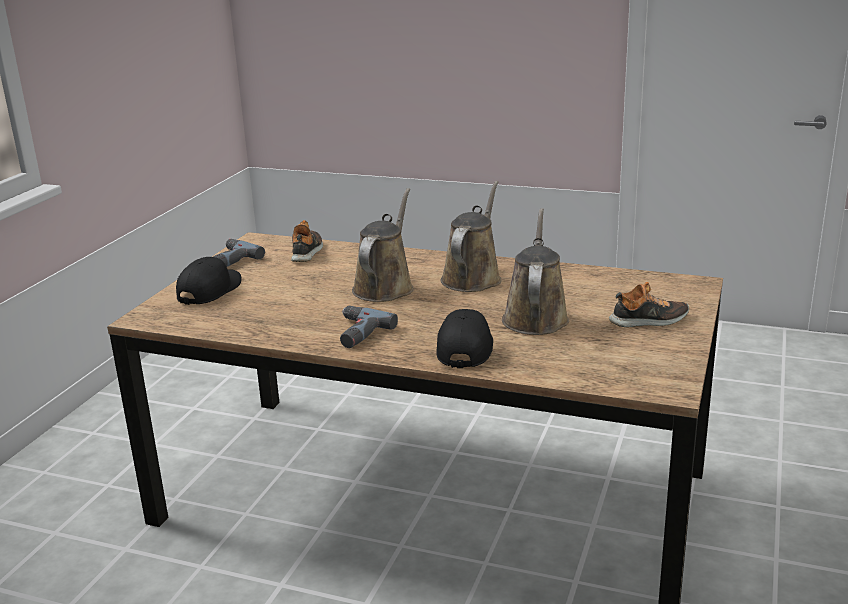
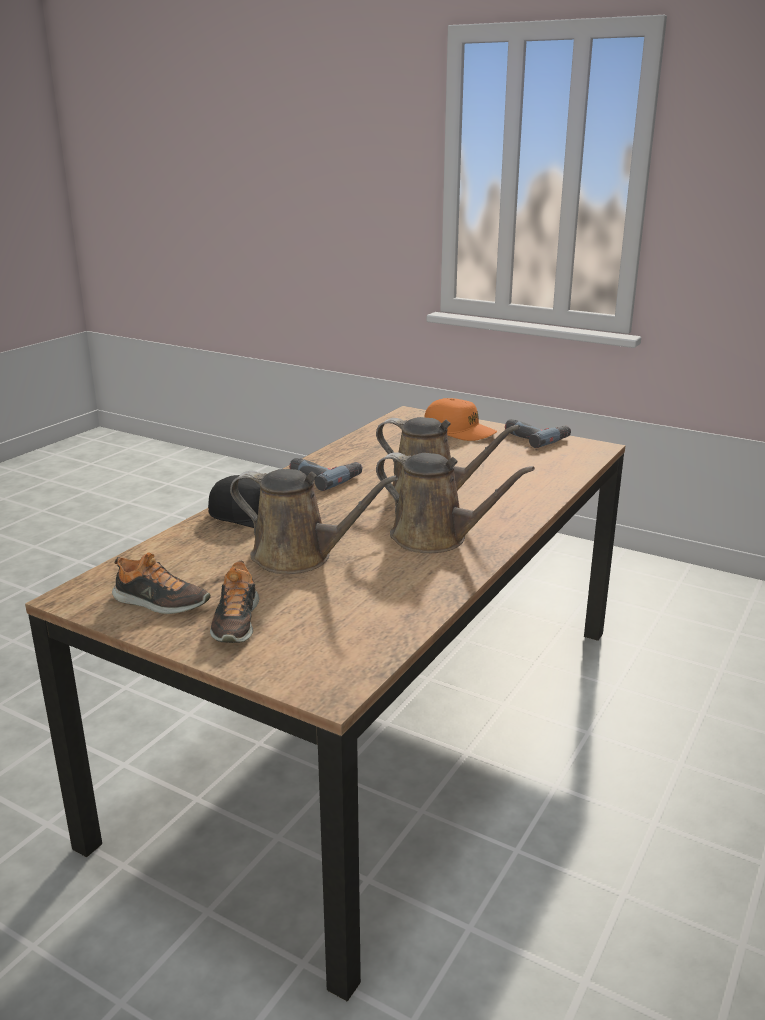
camera: 100 degrees right, 0 degrees up
(210, 290) = (459, 431): black cap -> orange cap
(307, 252) = (551, 467): shoe -> shoe (160, 603)

